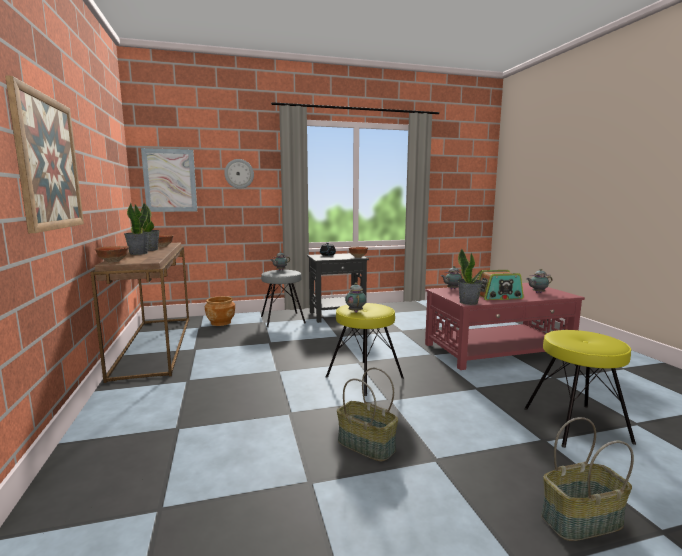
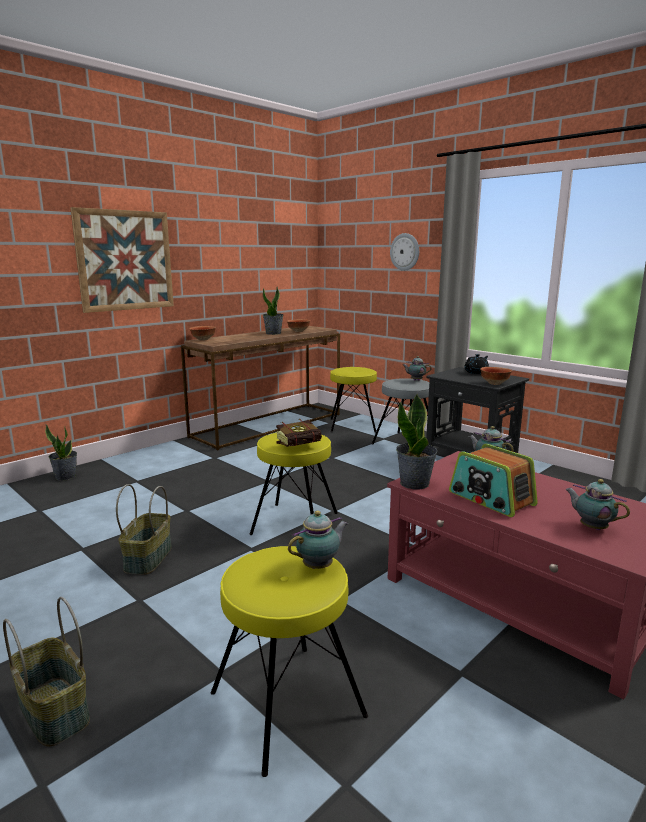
camera: 60 degrees right, 5 degrees up
(138, 253) = (250, 335): potted plant -> potted plant (65, 476)
(170, 180) = (345, 260): picture -> none
(221, 322) = (353, 425): brown planter -> yellow stool
(355, 311) = (274, 438): teapot -> teapot (319, 566)
(384, 308) = (303, 446): none -> book

